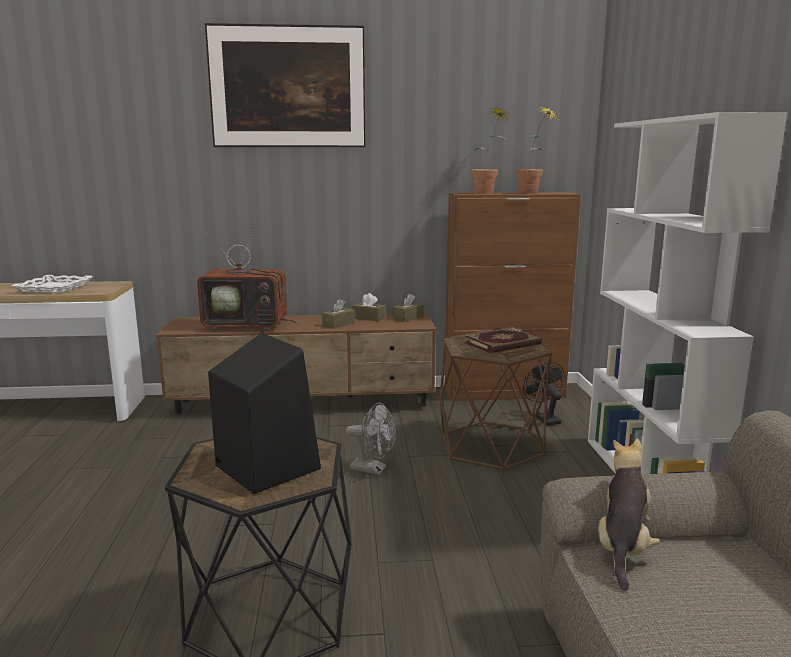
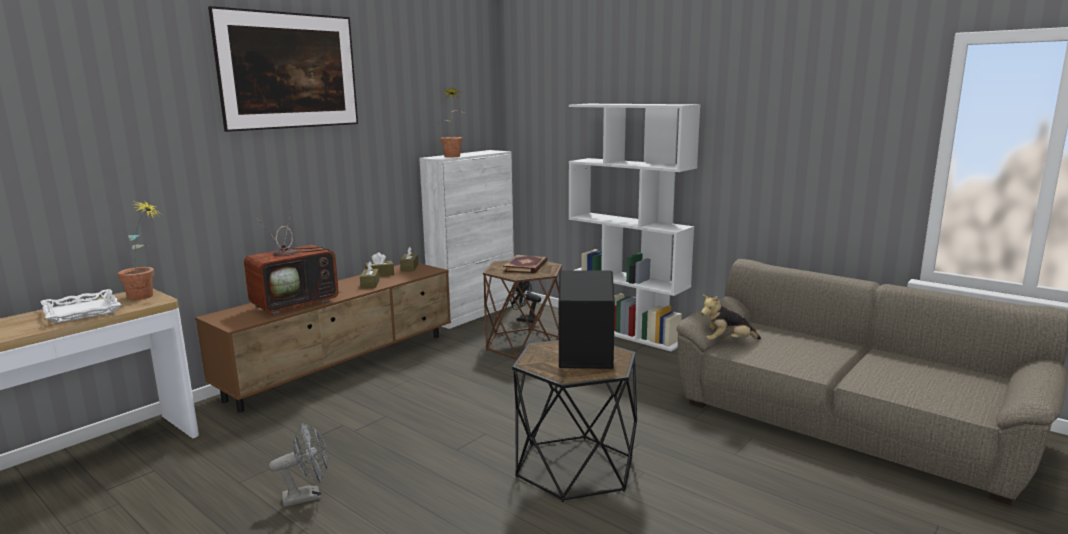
camera: 45 degrees left, 0 degrees up
(373, 469) = (483, 382): grey fan -> grey fan (308, 496)
(504, 392) = (473, 313): brown cabinet -> white cabinet
(532, 193) = (479, 153): potted plant -> potted plant (147, 297)
(623, 548) = (727, 342): plush toy -> plush toy turned 75 degrees counterclockwise

